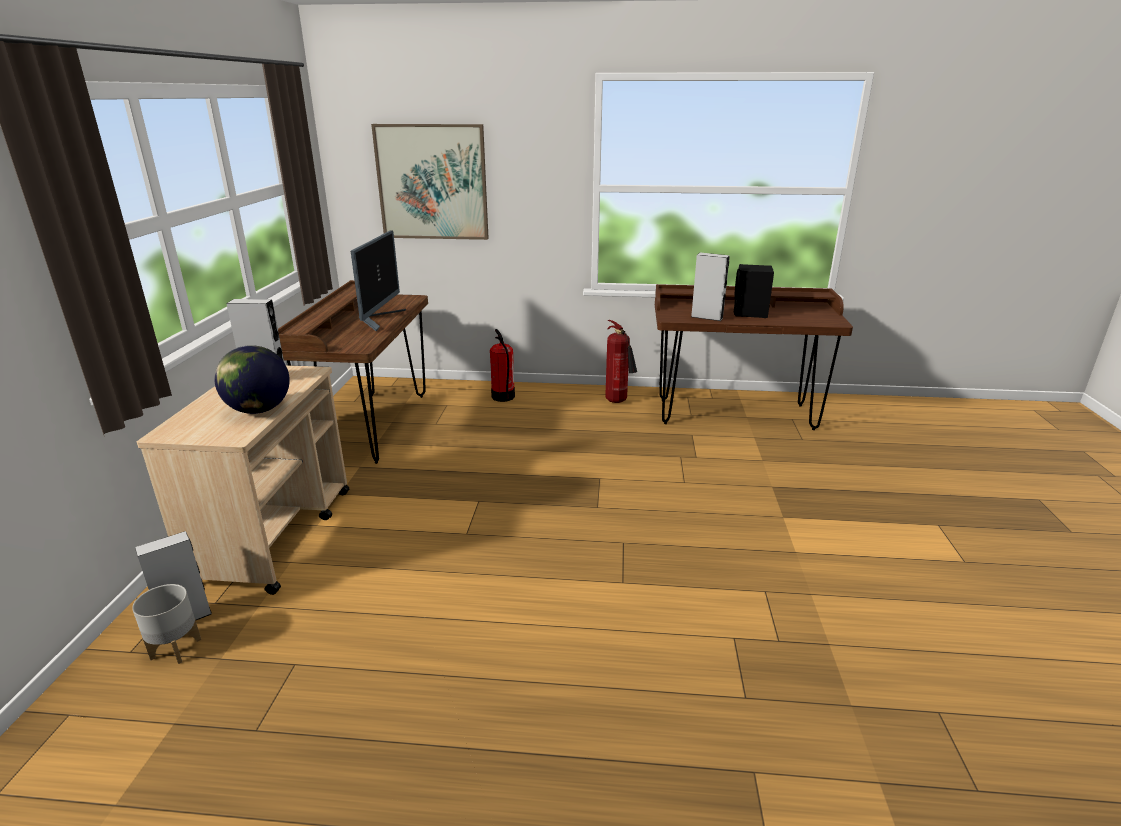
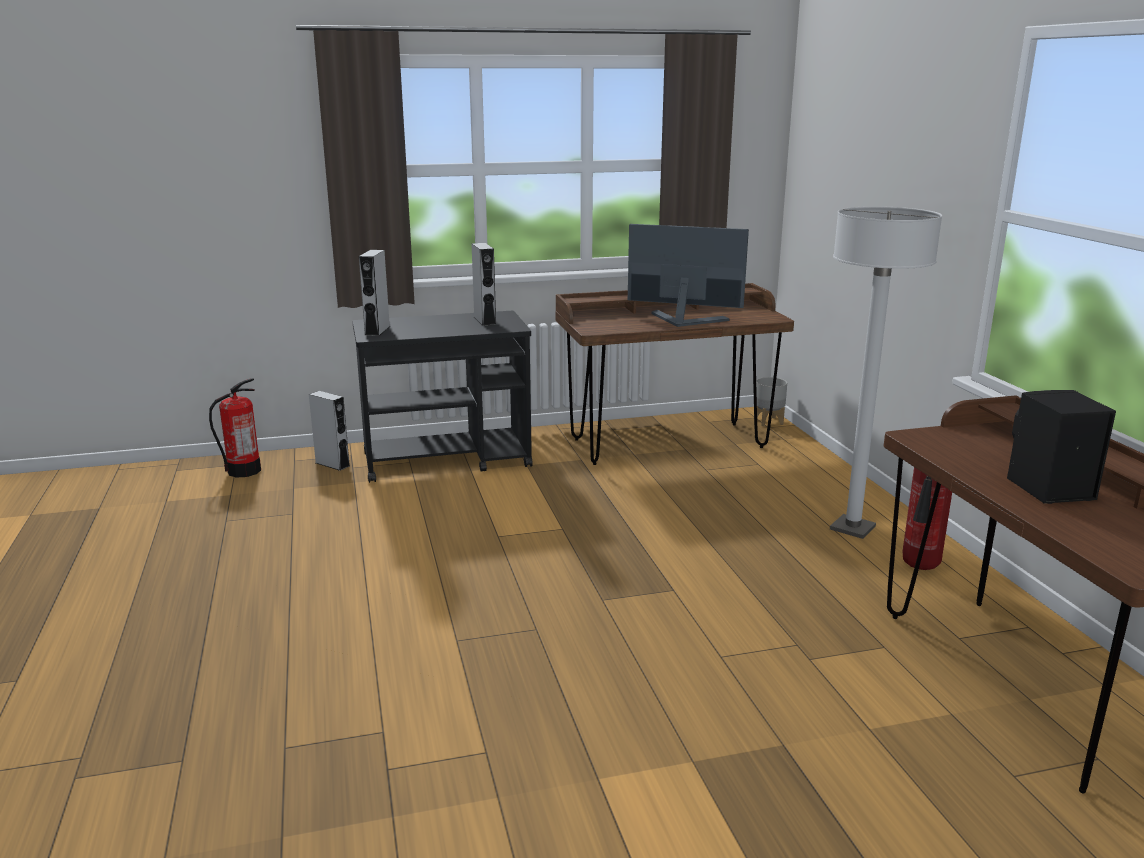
camera: 70 degrees right, 5 degrees down
(175, 648) = (300, 472): grey planter -> grey planter (768, 421)
(258, 410) = (422, 332): globe -> none
(275, 534) = (448, 460): beige cart -> black cart
(379, 319) = (683, 320): monitor -> monitor turned 150 degrees counterclockwise
(432, 182) = (854, 180): picture -> none
(503, 397) = (822, 488): fire extinguisher -> fire extinguisher (243, 471)
(561, 404) = (852, 528): none -> white floor lamp
(707, 317) = (963, 459): grey speaker -> grey speaker (377, 331)

